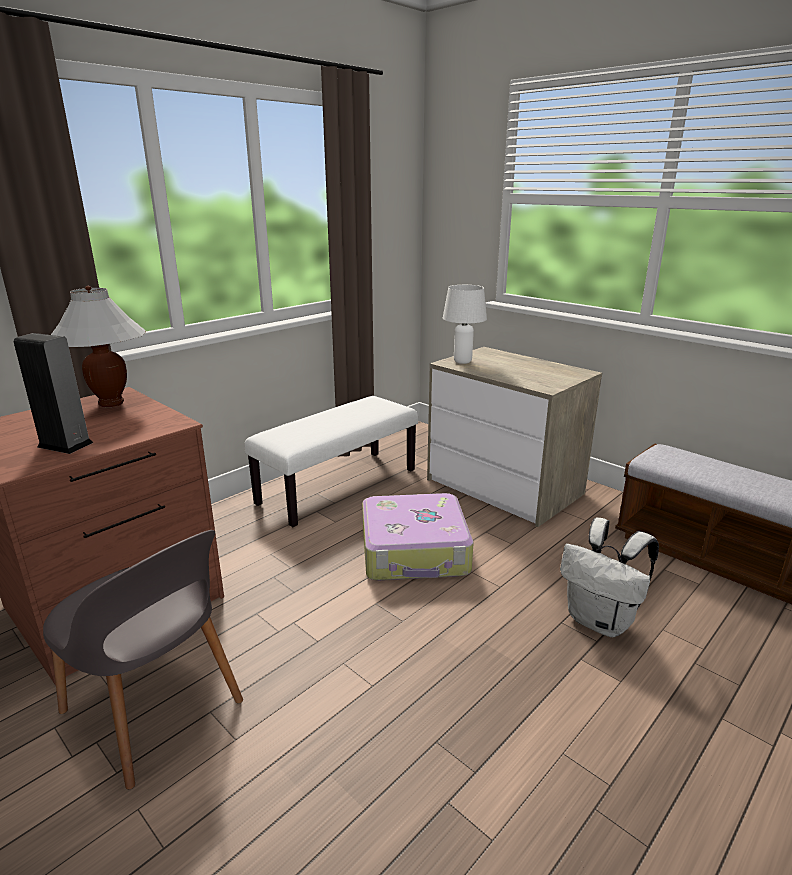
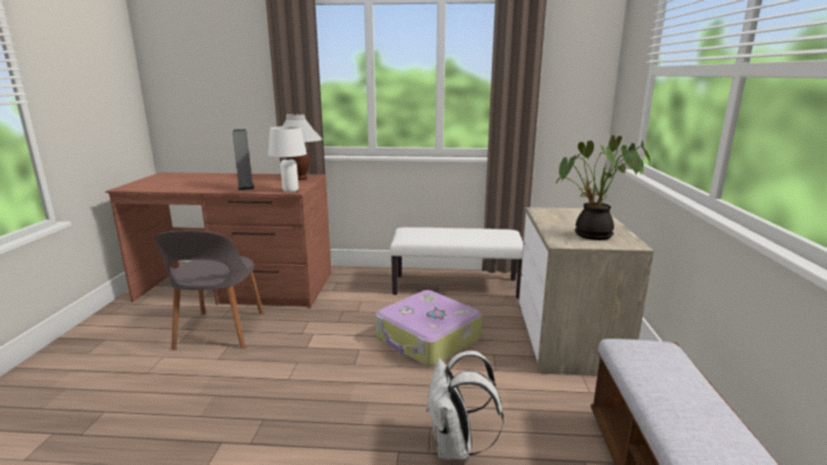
camera: 50 degrees right, 5 degrees down
(462, 362) = (551, 212): white table lamp -> white table lamp (290, 191)
(544, 374) = (591, 236): none -> potted plant

